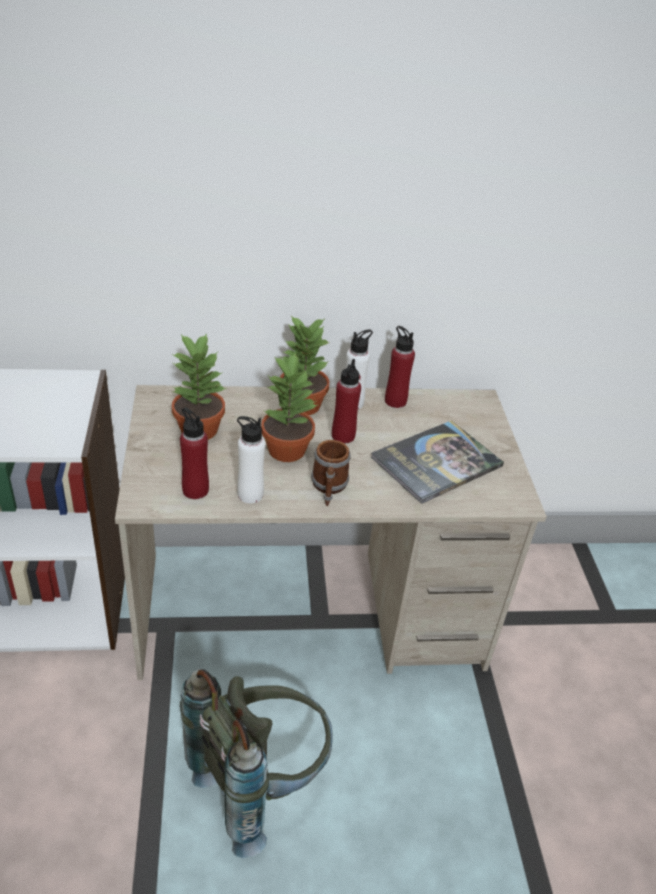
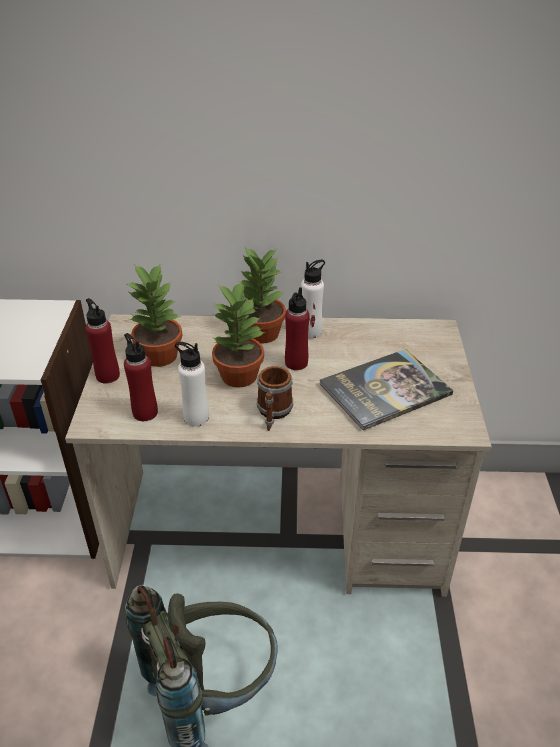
camera: 10 degrees right, 0 degrees up
(395, 401) = (353, 330): red bottle -> red bottle (108, 375)

